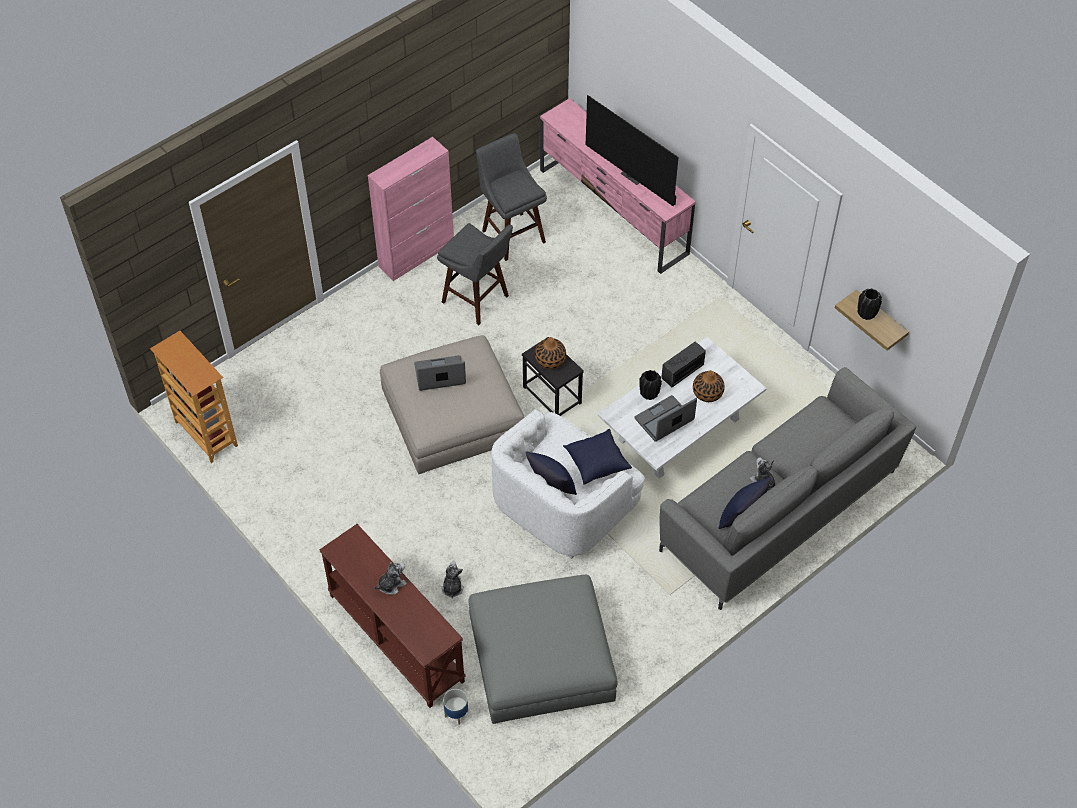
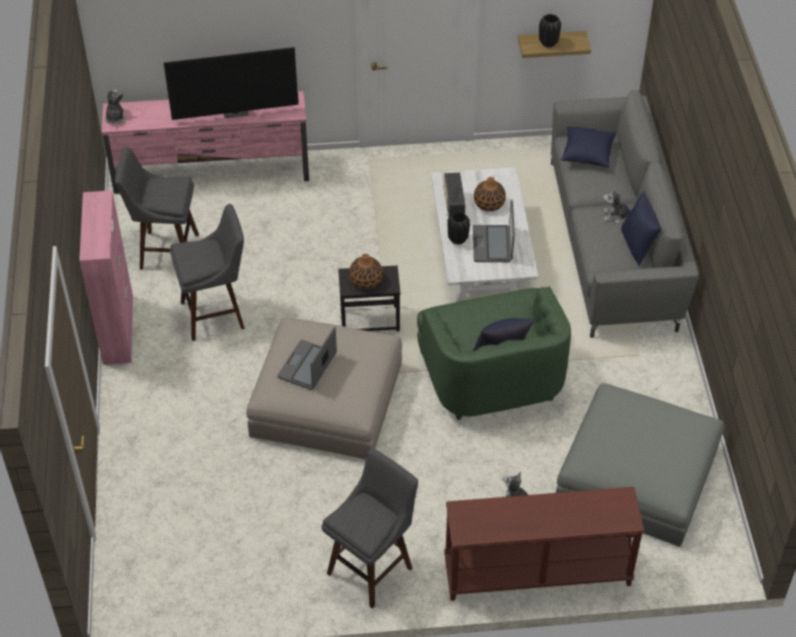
camera: 55 degrees left, 5 degrees down
(205, 434) = (171, 609): bookcase -> none
(323, 531) = (372, 568): none -> grey stool
(391, 584) = (536, 509): plush toy -> plush toy (115, 117)
(456, 713) = (650, 568): planter -> none
(563, 505) = (492, 375): white armchair -> green armchair
(596, 462) = (503, 308): blue pillow -> blue pillow (587, 154)

